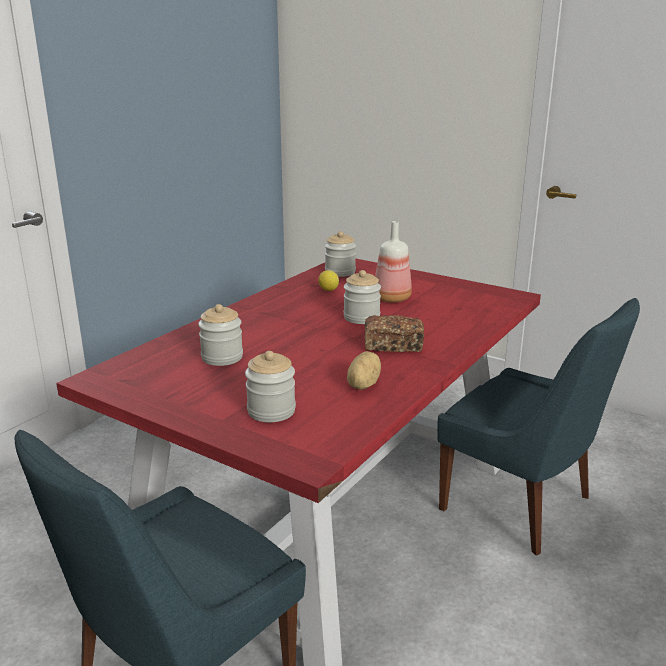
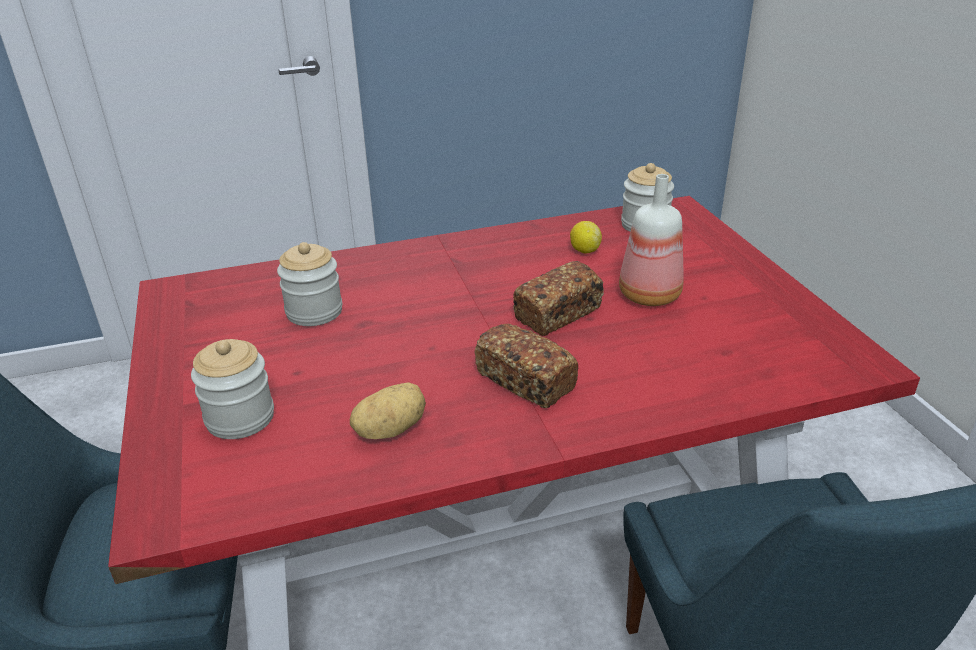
camera: 40 degrees right, 10 degrees up
(361, 318) = (558, 314): jar -> bread

